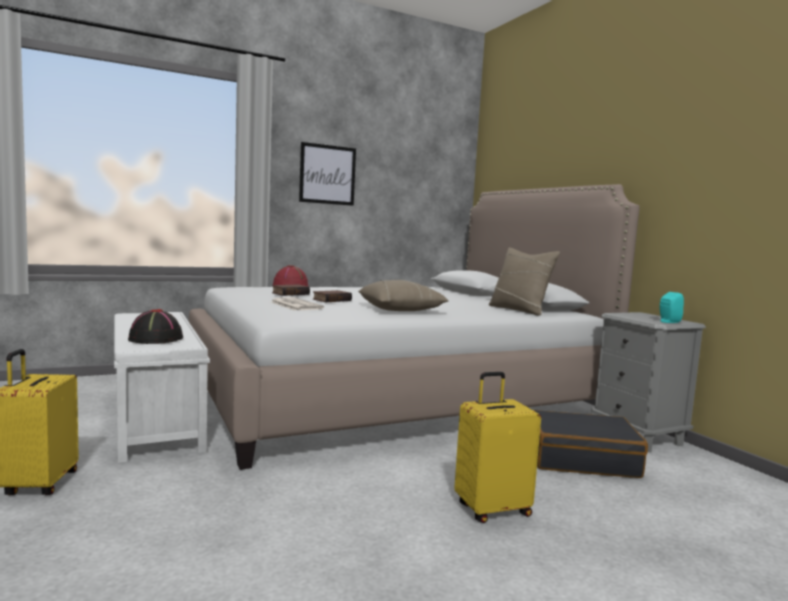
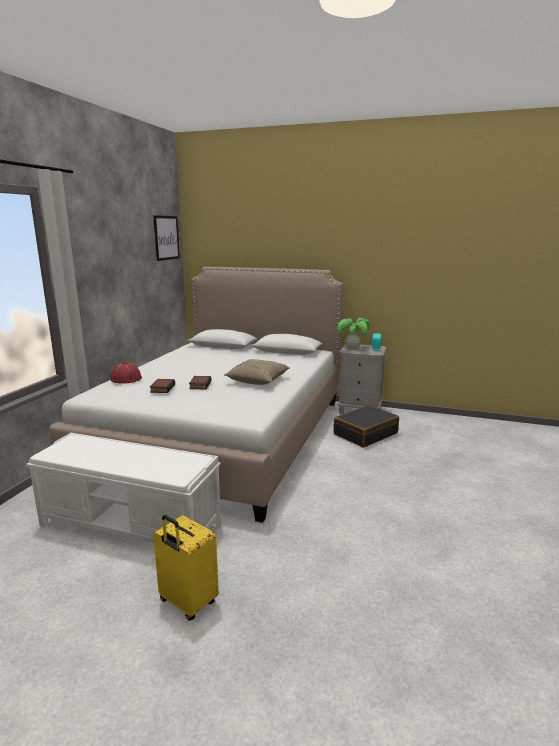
camera: 45 degrees left, 10 degrees up
(155, 339) = (165, 464): black hat -> none
(295, 305) = (205, 400): newspaper -> none
(327, 174) = (105, 271): picture -> picture (166, 238)
(492, 509) = (385, 476): yellow suitcase -> none
(519, 310) = (295, 358): beige pillow -> none
(630, 315) = (352, 348): none -> potted plant

